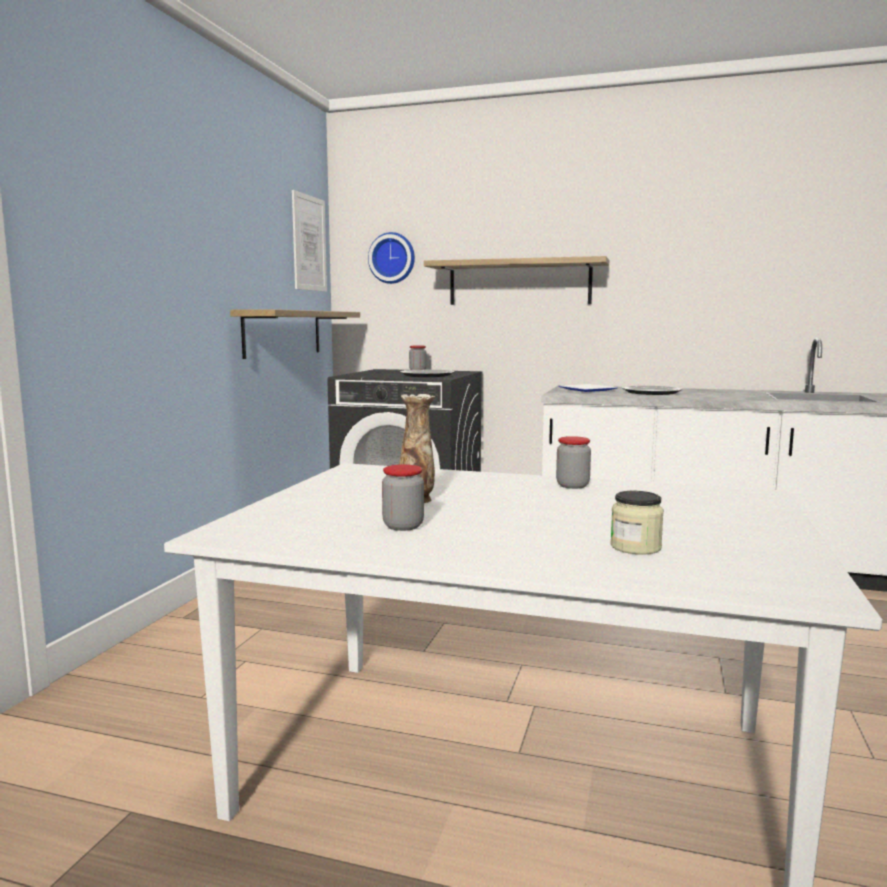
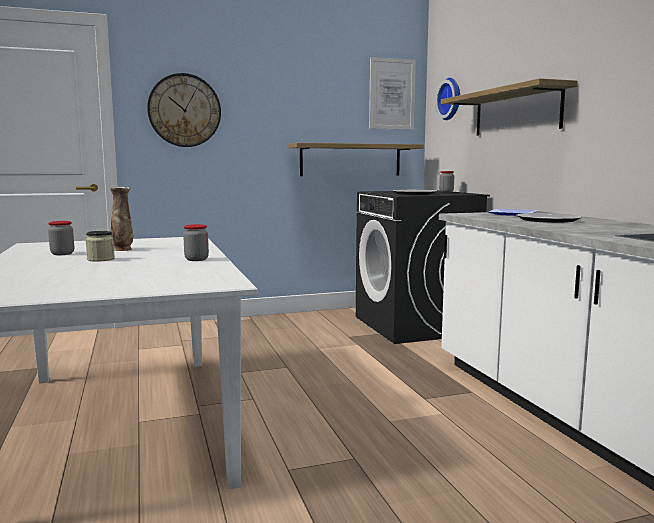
camera: 55 degrees right, 0 degrees up
(113, 247) = (184, 110): none -> wall clock
(635, 547) = (42, 276): jar -> jar (101, 259)

